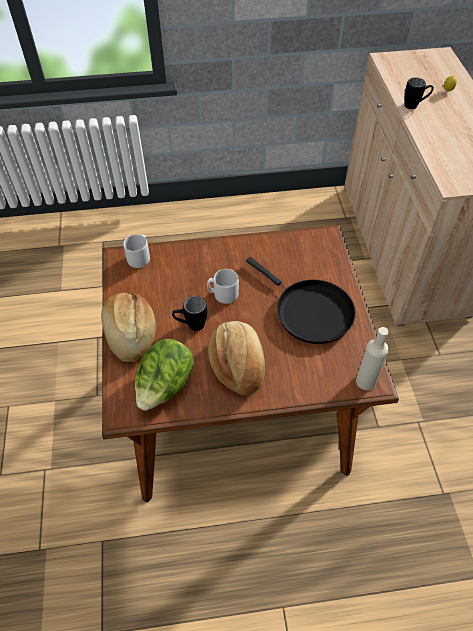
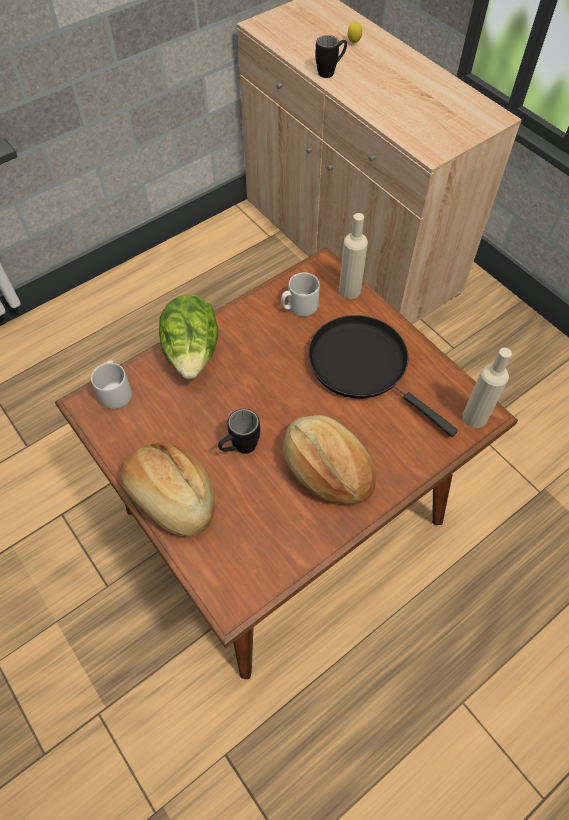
camera: 30 degrees left, 5 degrees up
(165, 387) = (261, 541): lettuce -> lettuce (193, 354)
(223, 294) = (251, 391): grey mug -> grey mug (299, 307)
(309, 311) = (363, 365): black frying pan -> black frying pan turned 150 degrees counterclockwise
(334, 259) = (349, 290): none -> beige bottle

